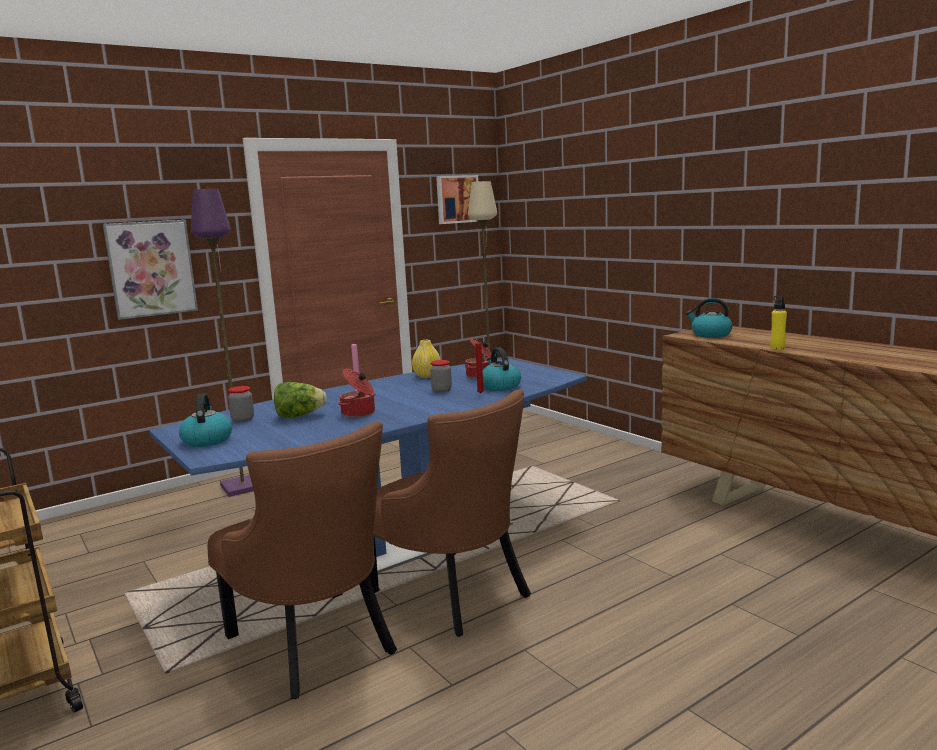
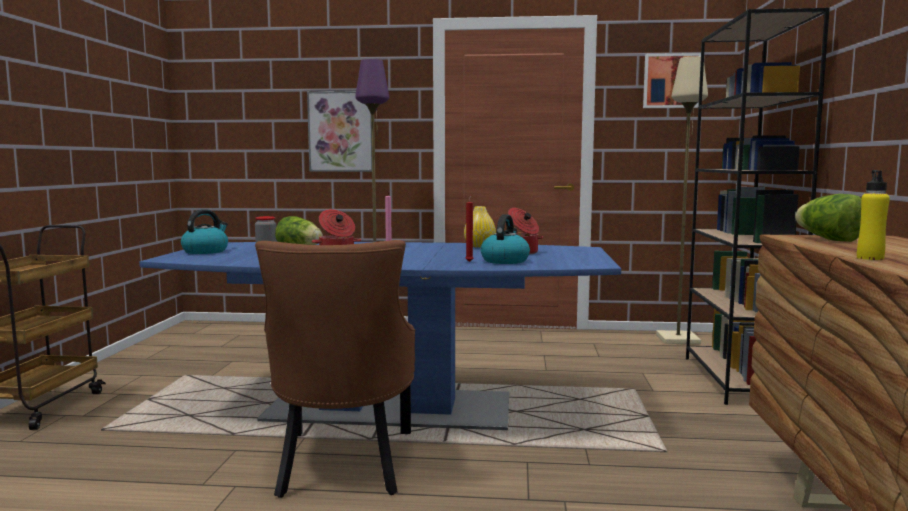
camera: 40 degrees right, 5 degrees down
(311, 642) = (195, 451): brown chair -> none
(441, 390) = (449, 255): jar -> none
(576, 439) = (737, 380): none -> beige bookcase
(710, 334) = (829, 240): kettle -> lettuce

